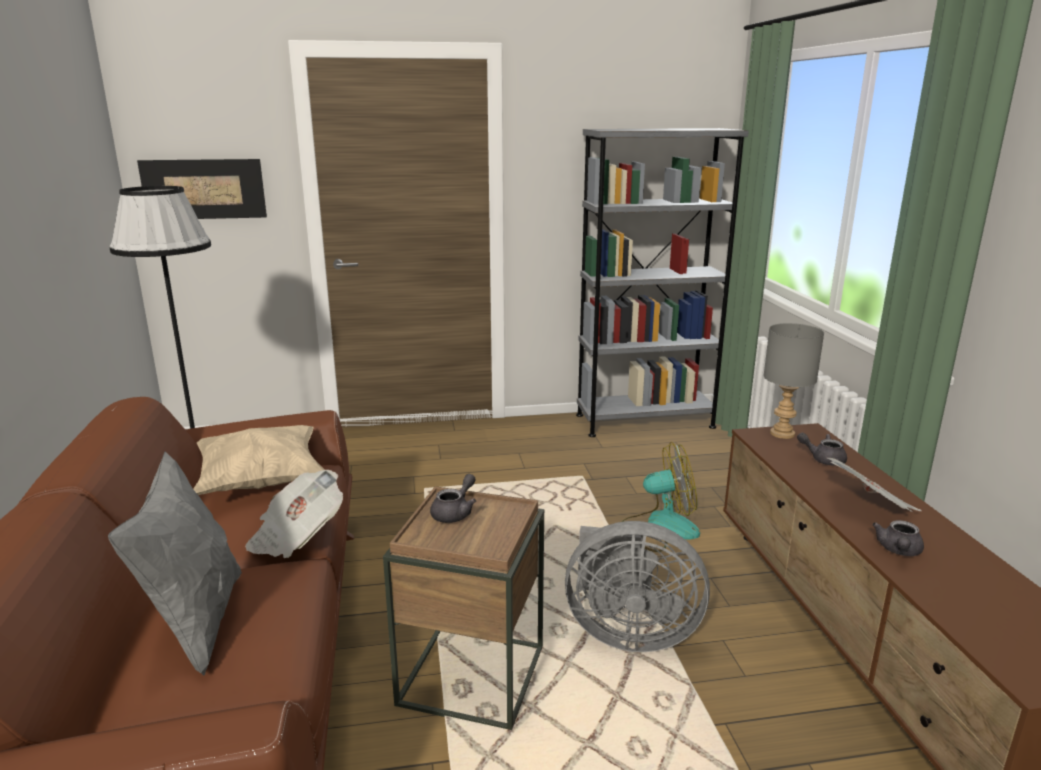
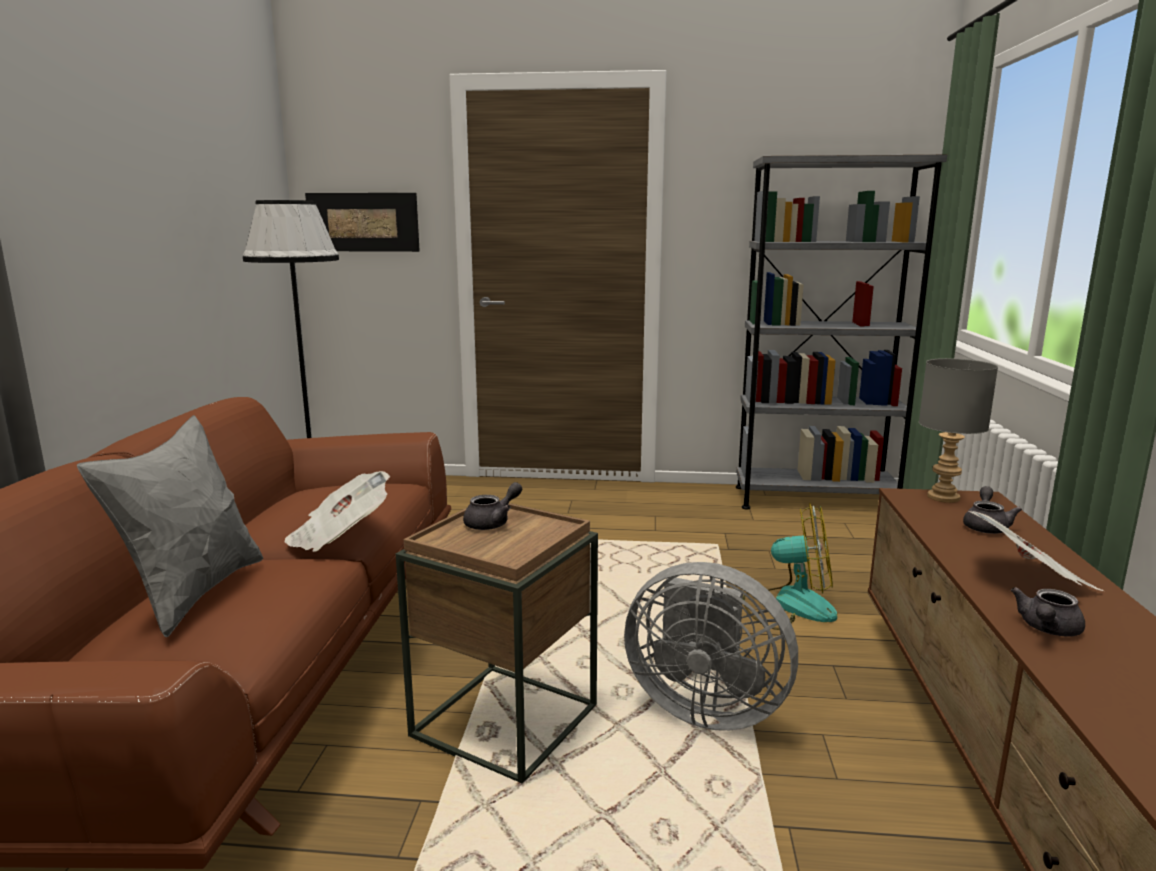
camera: 15 degrees right, 5 degrees down
(261, 482) = (336, 489): beige pillow -> none
(823, 459) = (986, 526): grey teapot -> grey teapot turned 75 degrees clockwise

